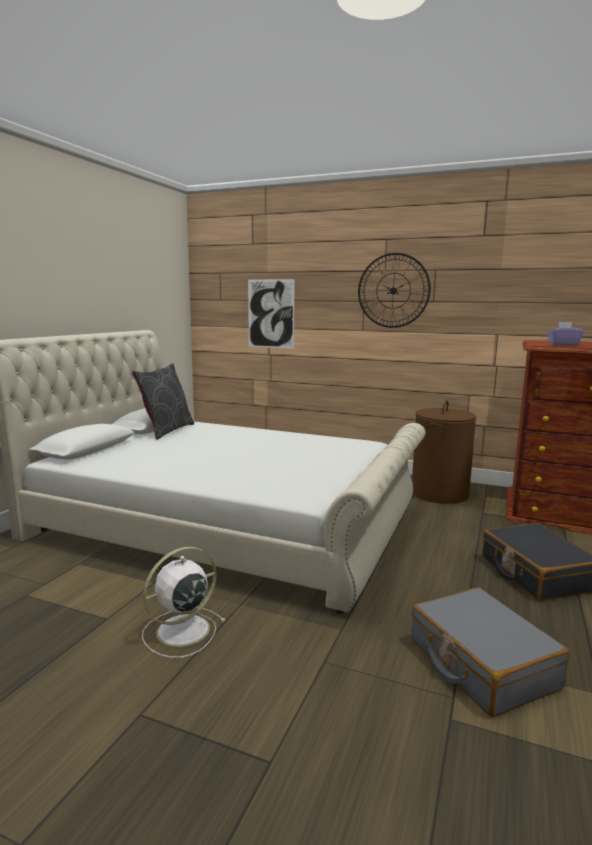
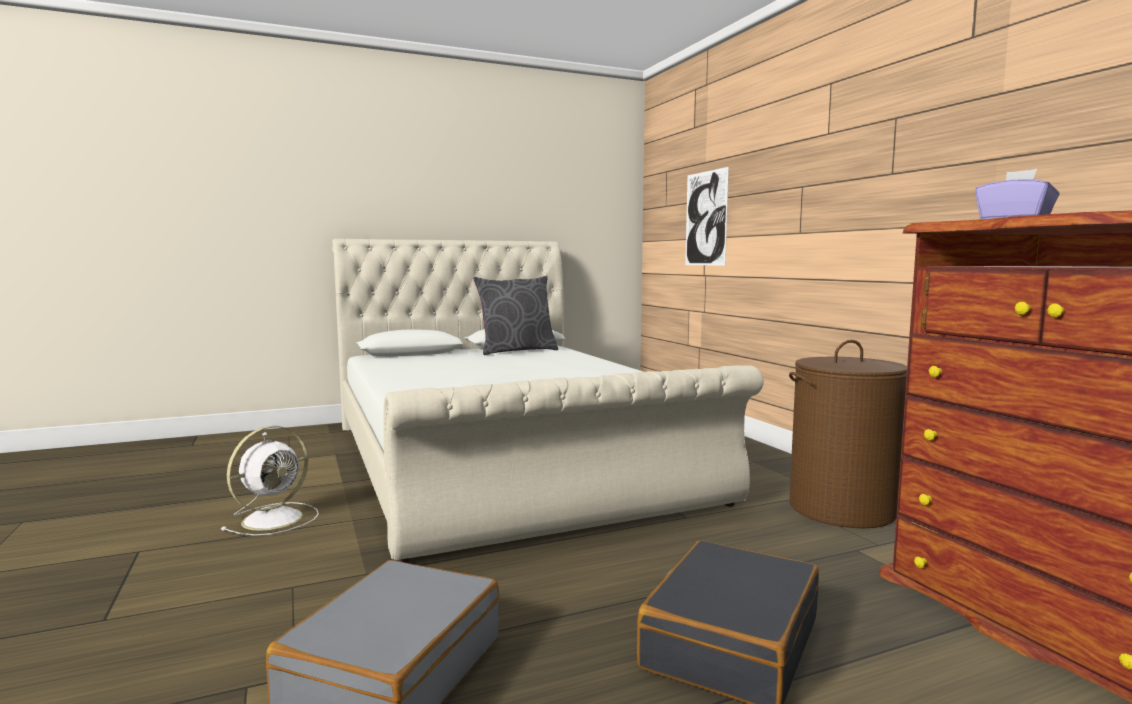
camera: 45 degrees right, 5 degrees down
(181, 631) = (275, 518): white fan -> white fan turned 120 degrees clockwise
(393, 290) = (836, 164): wall clock -> none

